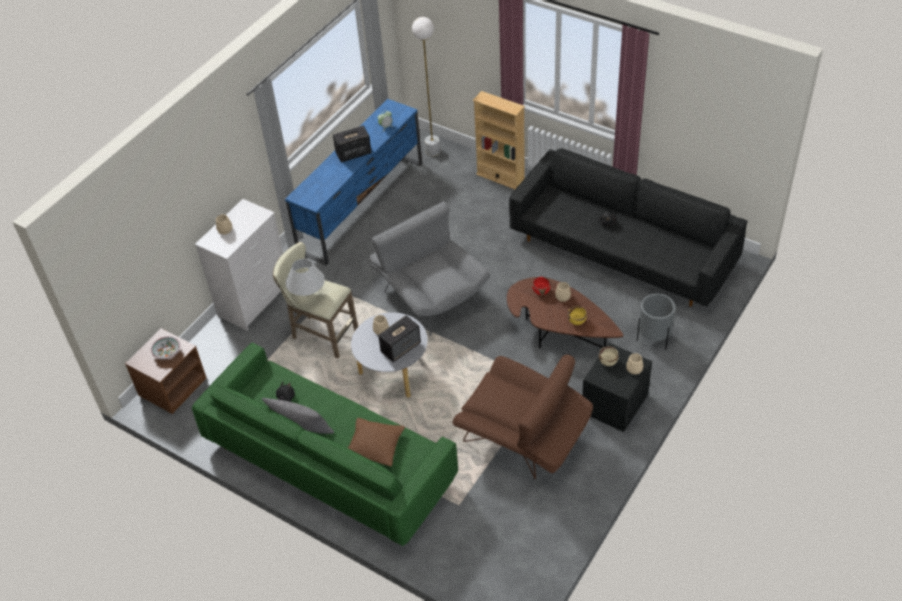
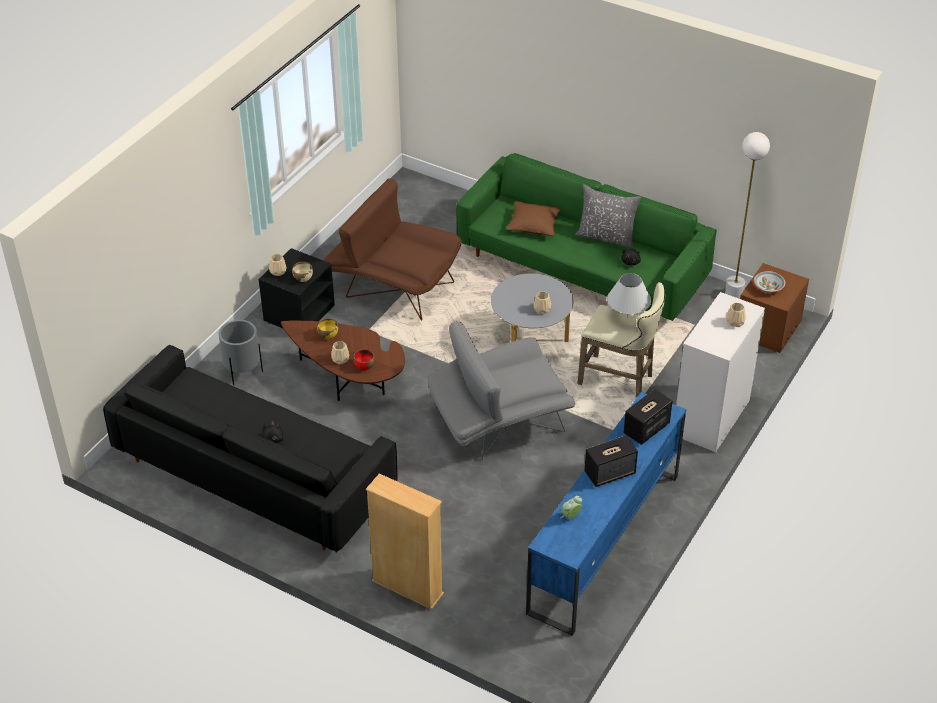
camera: 175 degrees right, 5 degrees down
(401, 347) = (518, 293): speaker -> speaker (646, 429)
(429, 294) = (499, 423): grey armchair -> grey armchair turned 105 degrees clockwise
(432, 151) = (511, 637): white floor lamp -> white floor lamp (734, 296)

